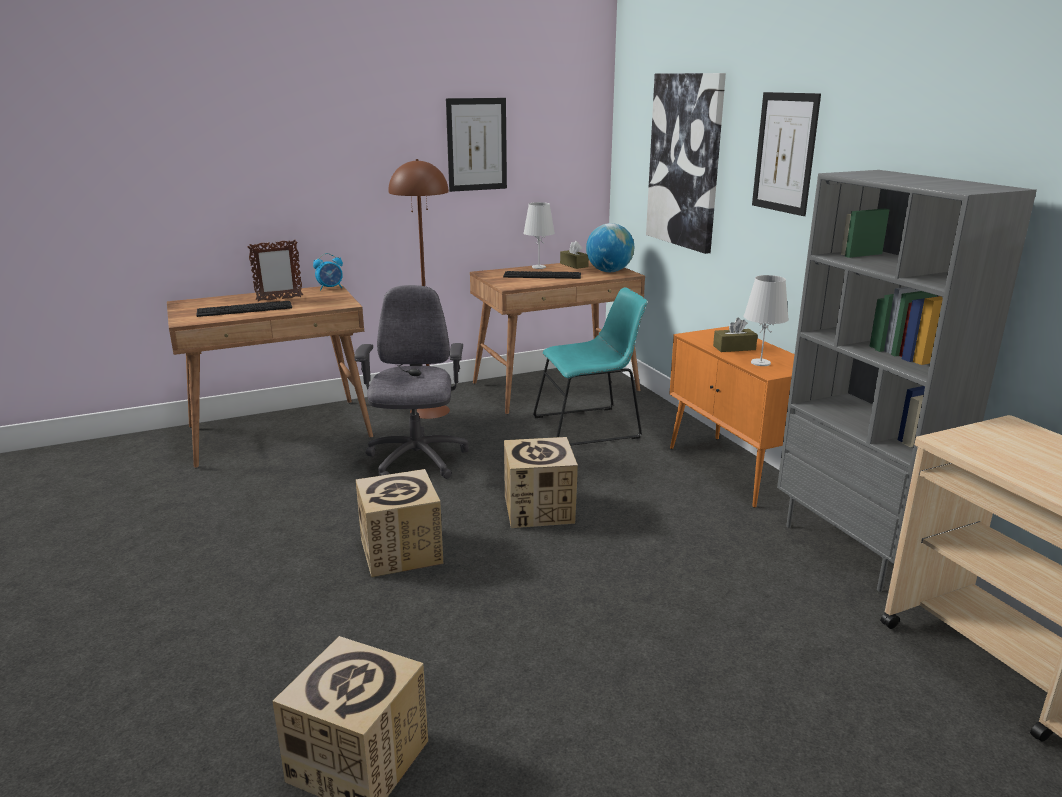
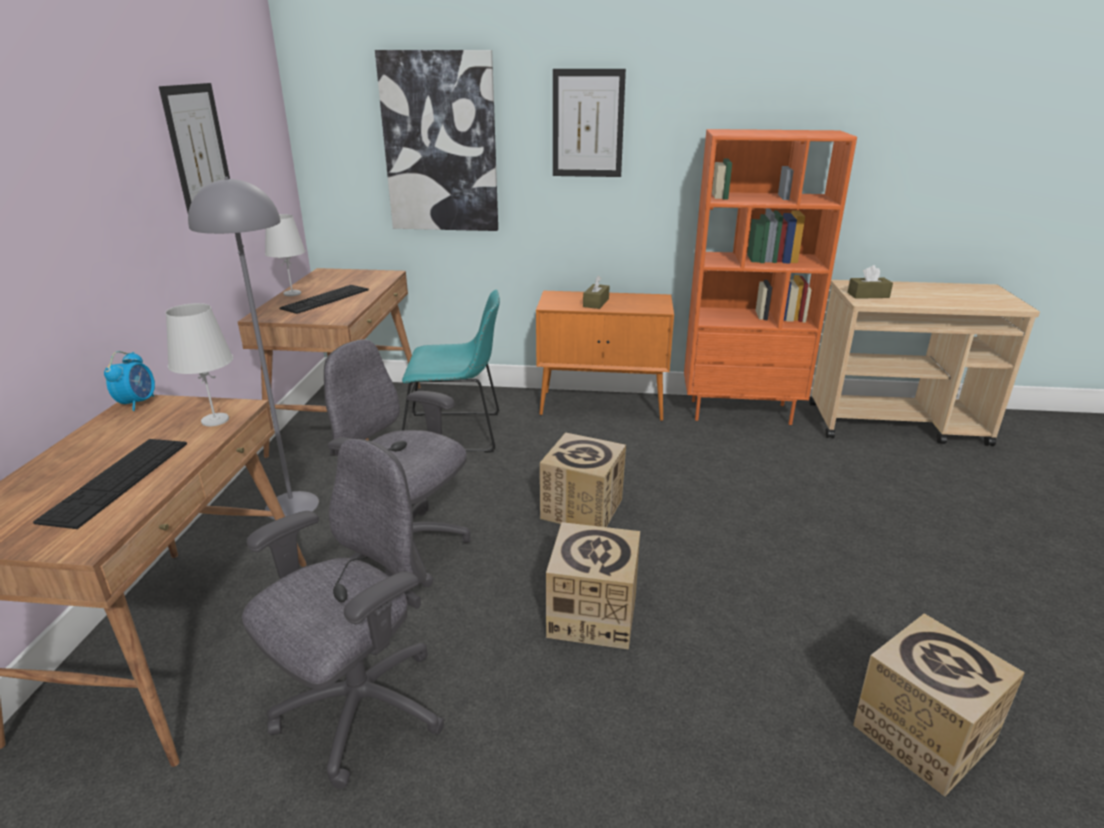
camera: 60 degrees left, 5 degrees up
(256, 499) = (359, 710): none -> grey office chair
(279, 299) = (116, 446): picture frame -> none
(430, 411) = (292, 505): brown floor lamp -> grey floor lamp
(574, 265) = (316, 281): brown tissue box -> brown tissue box (868, 295)
(590, 427) = (457, 432): turquoise chair -> turquoise chair turned 75 degrees clockwise
(609, 271) = (368, 276): globe -> none
(760, 363) = (637, 305): white table lamp -> white table lamp (215, 420)
(855, 549) = (741, 411): grey bookcase -> orange bookcase

